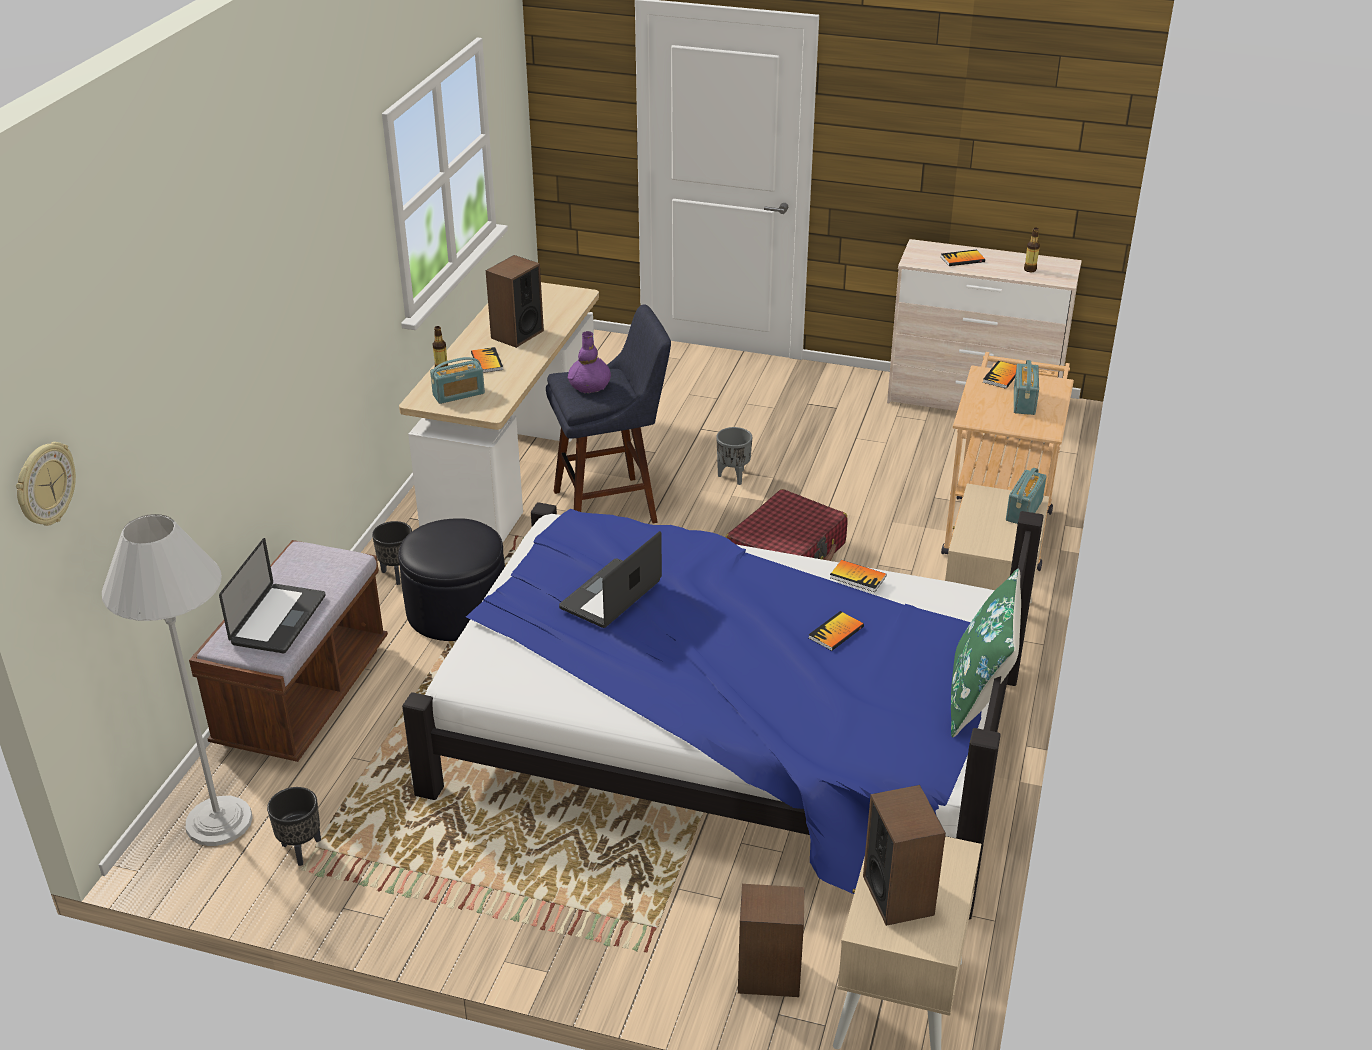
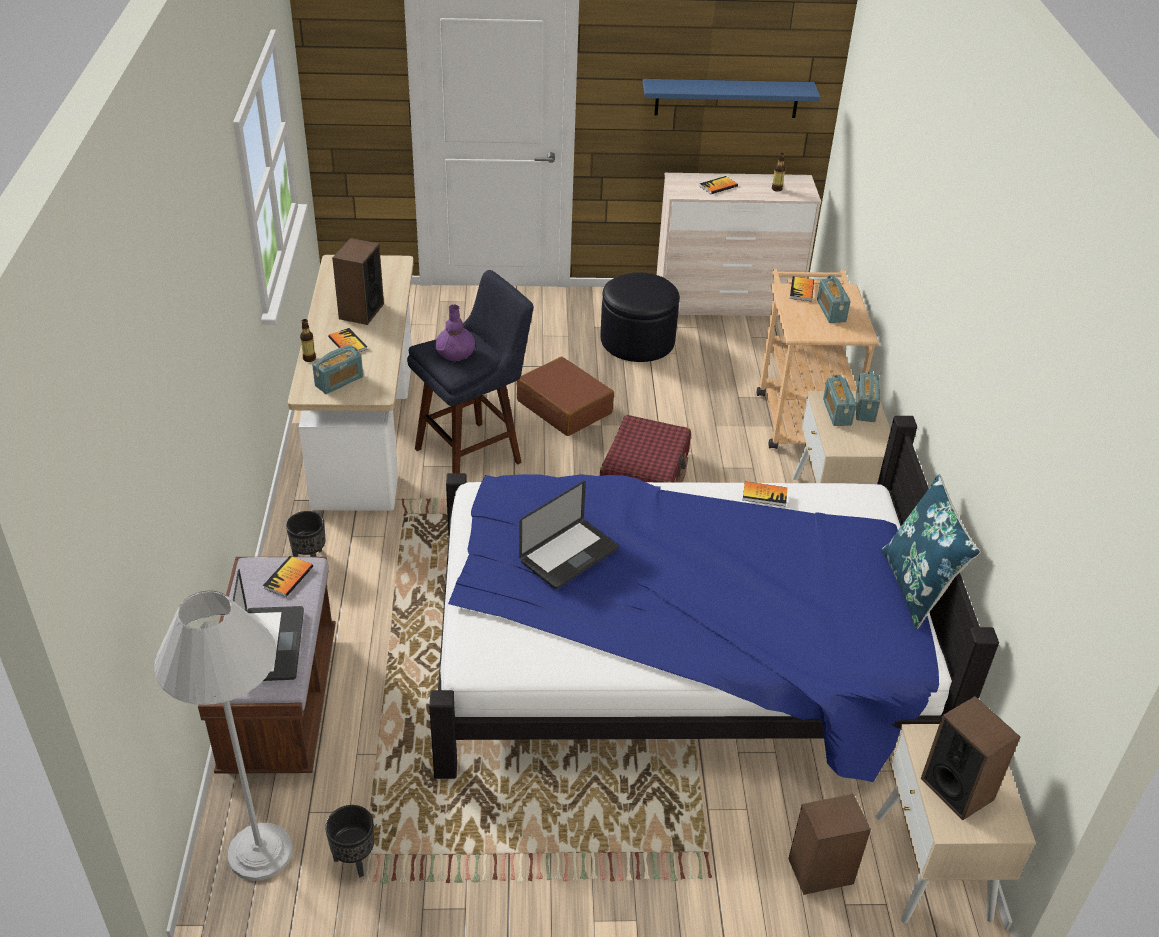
camera: 20 degrees left, 5 degrees up
(44, 485) = (99, 592): wall clock -> none
(457, 609) = (383, 583): black ottoman -> black ottoman (637, 341)
(611, 595) = (569, 555): laptop -> laptop turned 150 degrees counterclockwise
(733, 476) = (565, 407): grey planter -> brown suitcase
(836, 632) = (775, 551): book -> book (288, 577)
(979, 697) = (917, 587): green pillow -> blue pillow
(981, 160) = (726, 98): none -> blue shelf
(987, 509) = (837, 412): none -> radio

